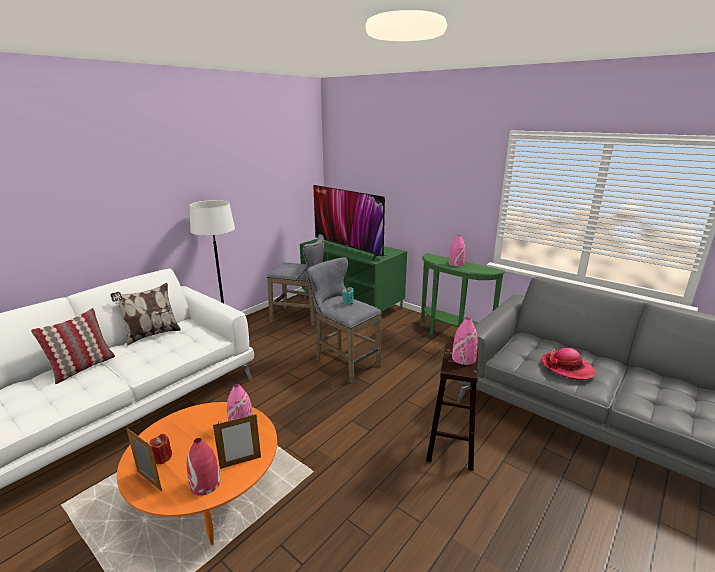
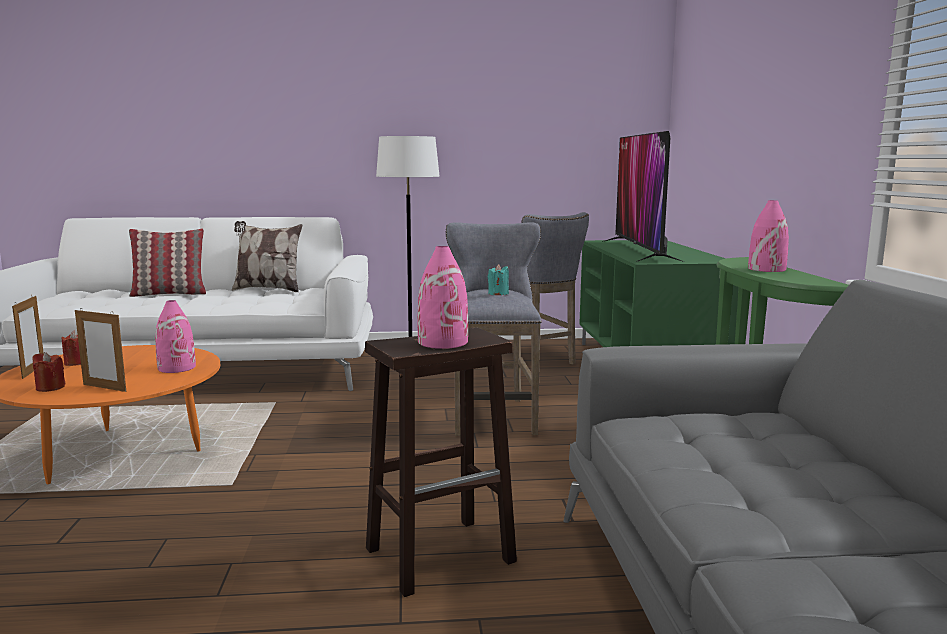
camera: 45 degrees right, 10 degrees down
(205, 484) = (50, 387): red vase -> red candle
(567, 367) = (737, 472): hat -> none

